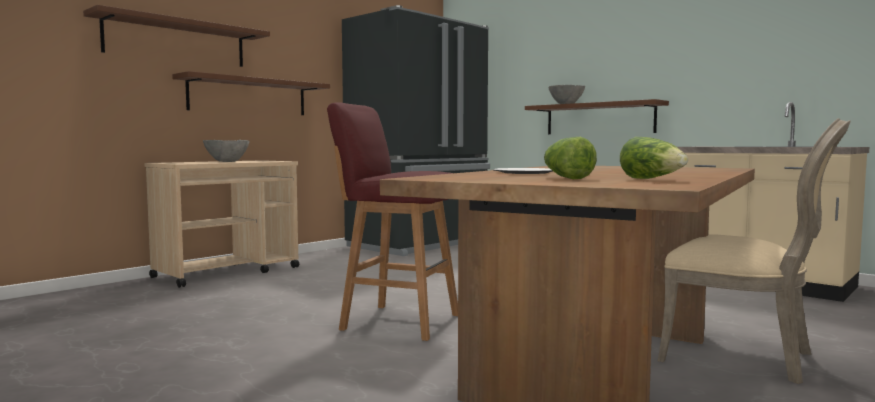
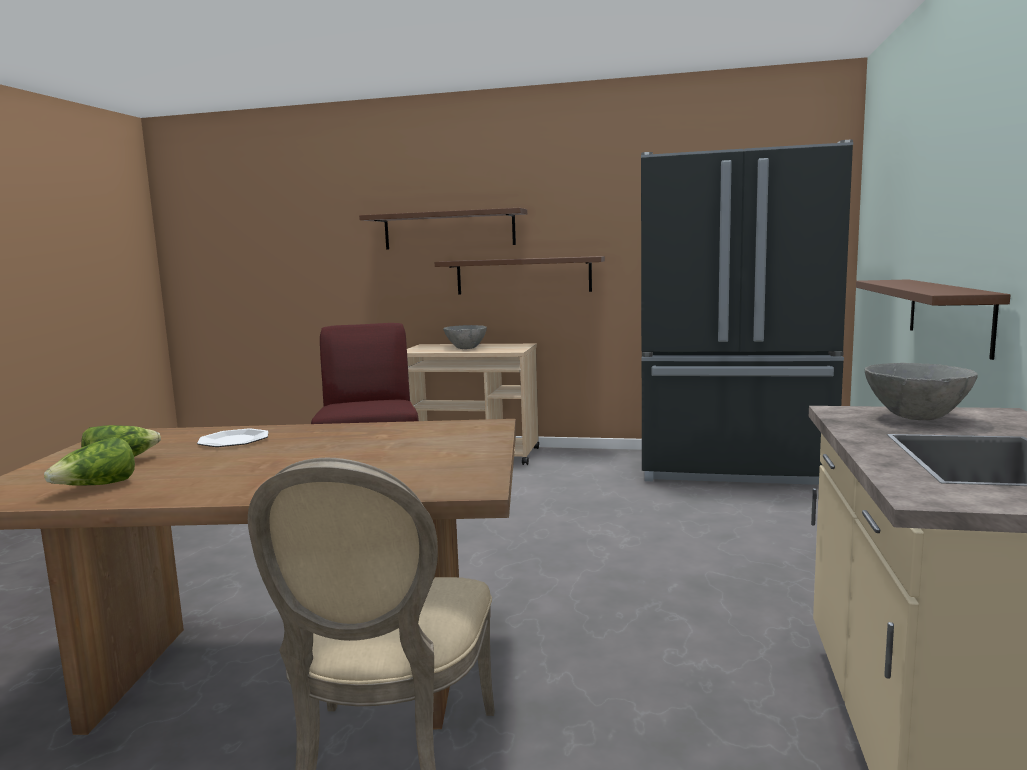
camera: 60 degrees right, 5 degrees up
(566, 104) = (900, 282): grey bowl -> grey bowl (916, 417)

